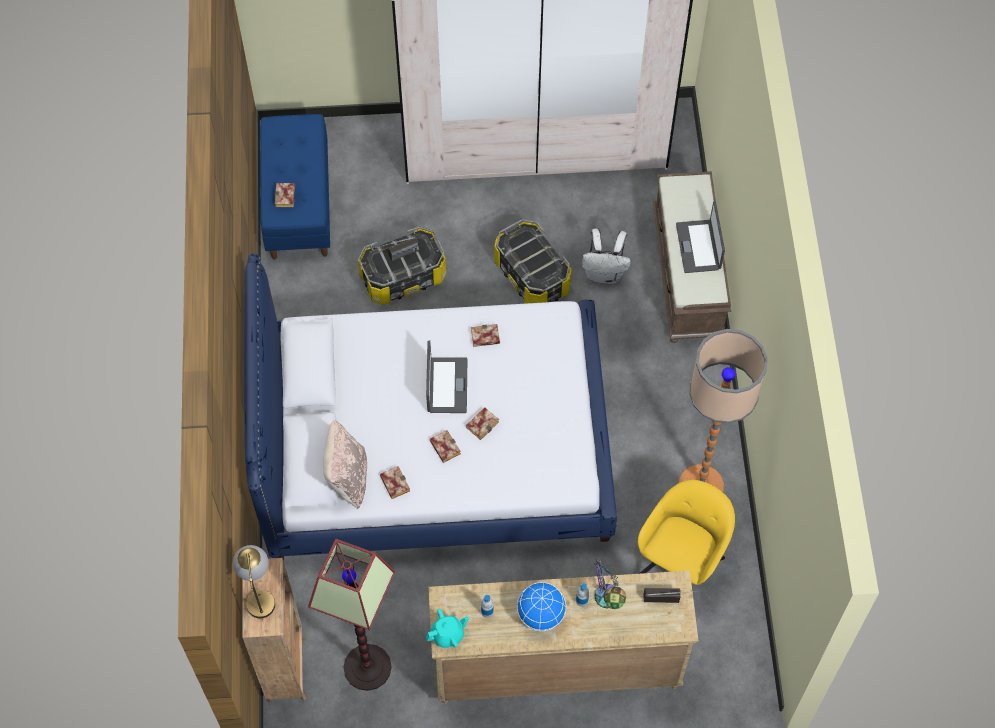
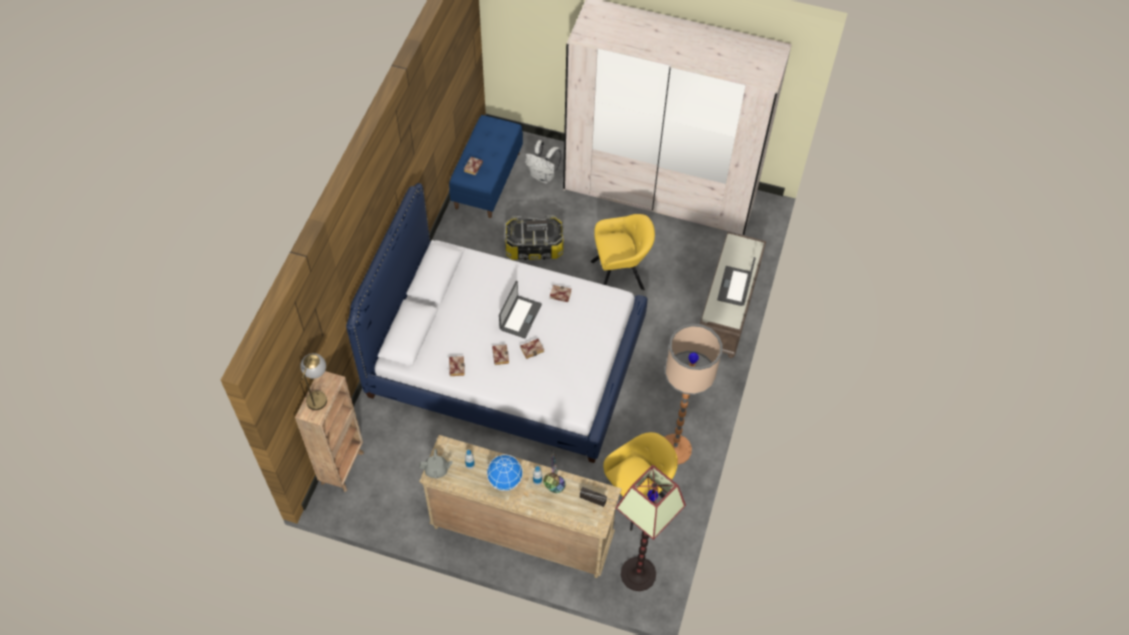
camera: 20 degrees right, 5 degrees down
(347, 477) = (428, 352): beige pillow -> none
(367, 667) = (395, 485): floor lamp -> floor lamp (638, 573)
(448, 635) = (436, 470): turquoise teapot -> grey teapot
(532, 276) = (620, 274): storage box -> yellow armchair
(604, 273) = (670, 289): white backpack -> white backpack (543, 176)

